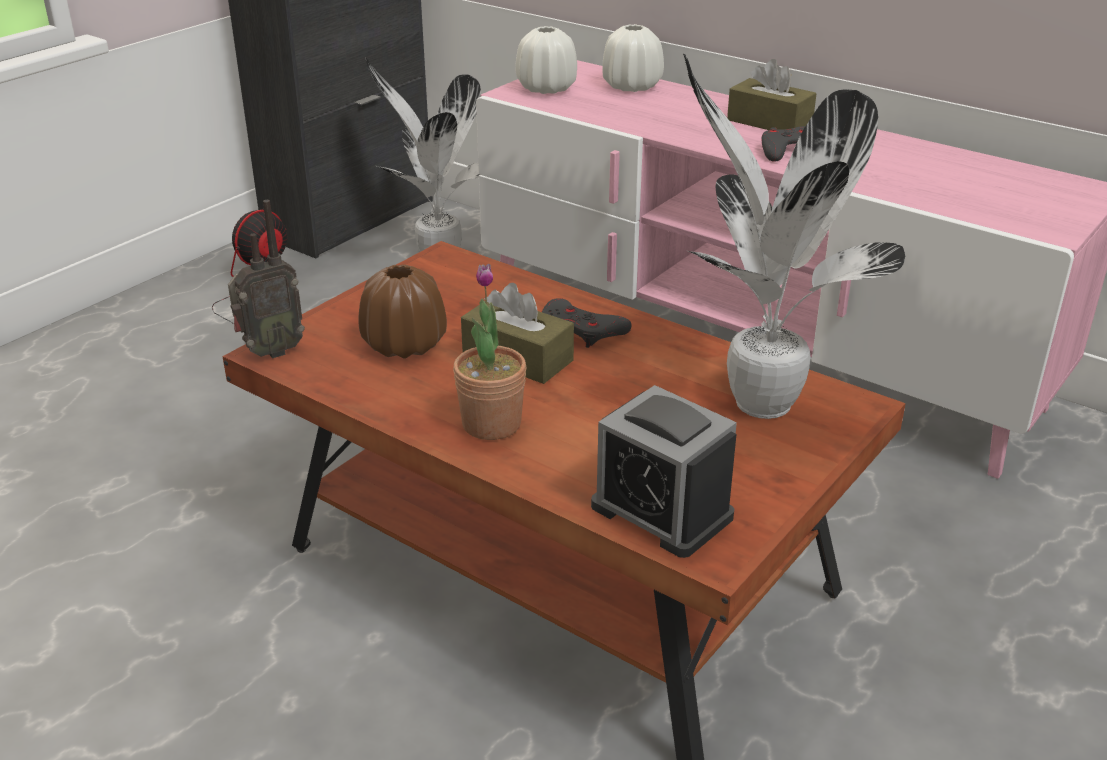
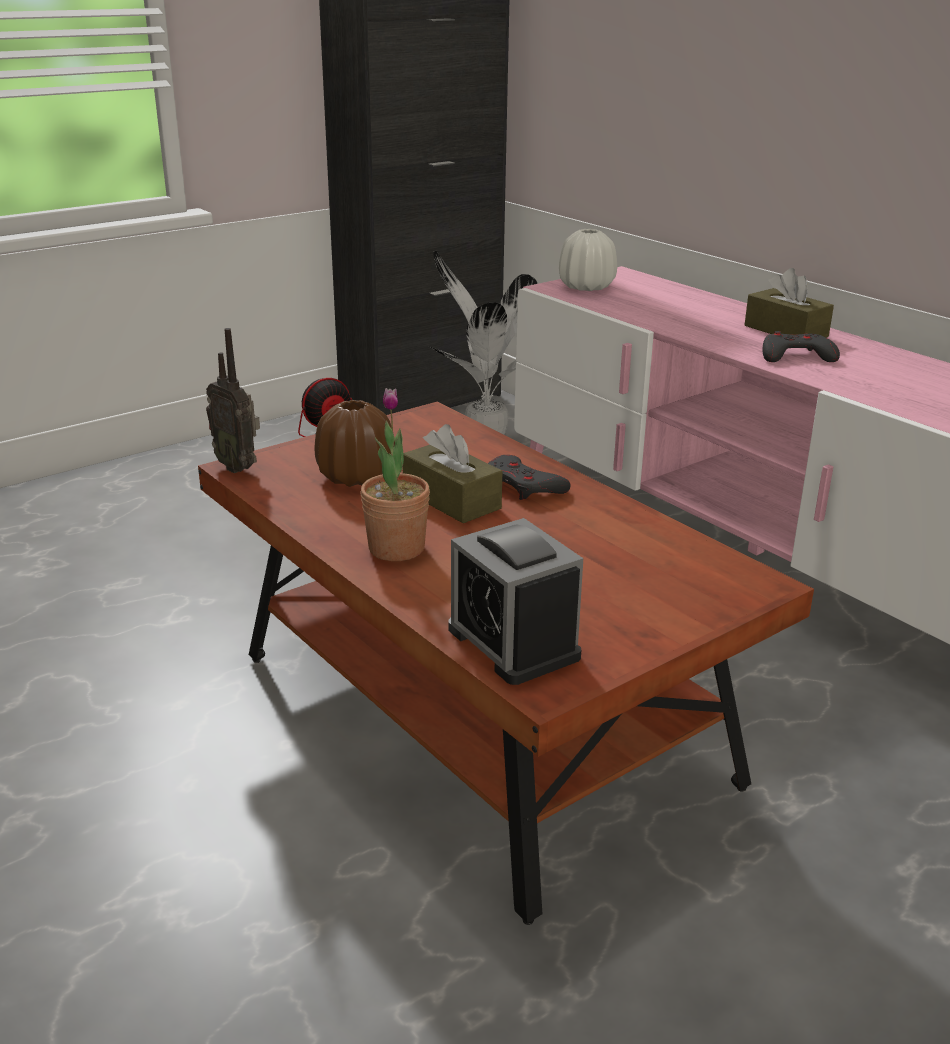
camera: 15 degrees right, 5 degrees down
(270, 351) = (238, 467): radio -> radio turned 60 degrees clockwise
(631, 86) = (667, 292): white vase -> none
(756, 403) = (658, 567): potted plant -> none

